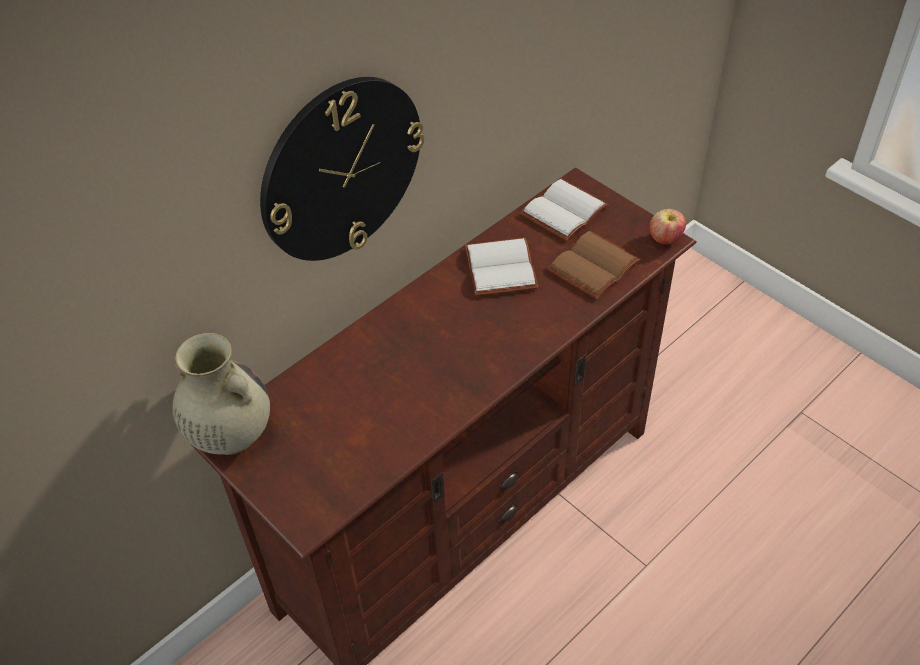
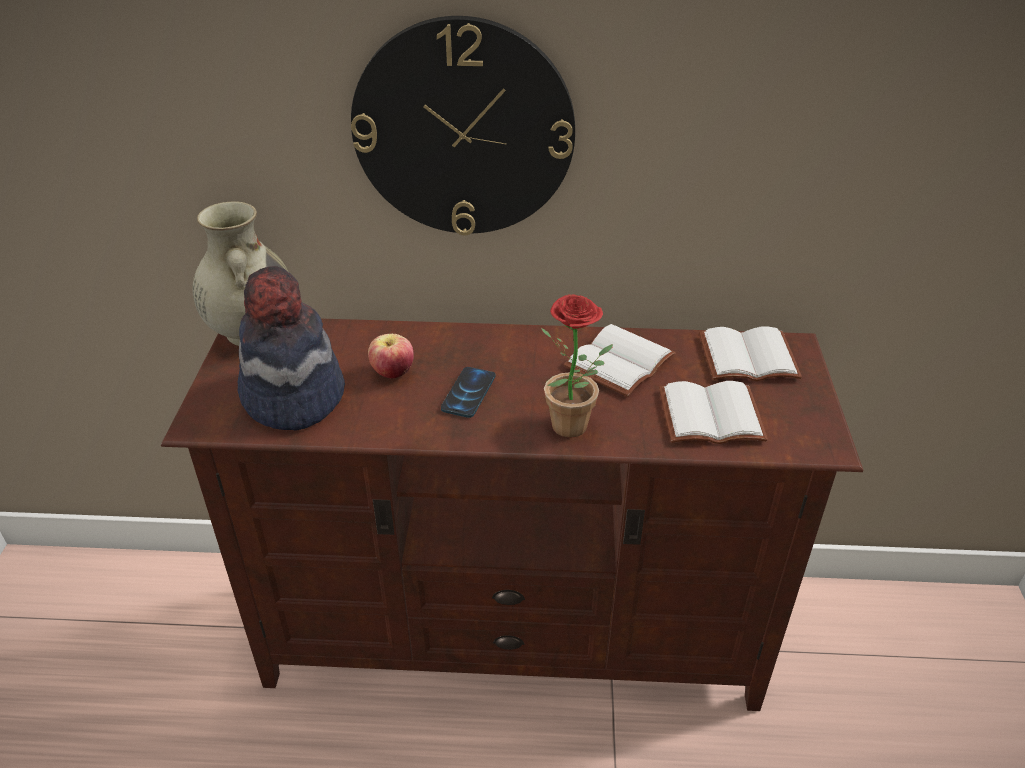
camera: 45 degrees right, 10 degrees down
(339, 453) = (292, 396): none -> hat
(445, 359) = (468, 393): none -> phone
(537, 334) = (573, 430): none -> potted plant
(594, 268) = (709, 418): brown book -> white book
(665, 239) = (825, 444): apple -> apple (392, 373)

